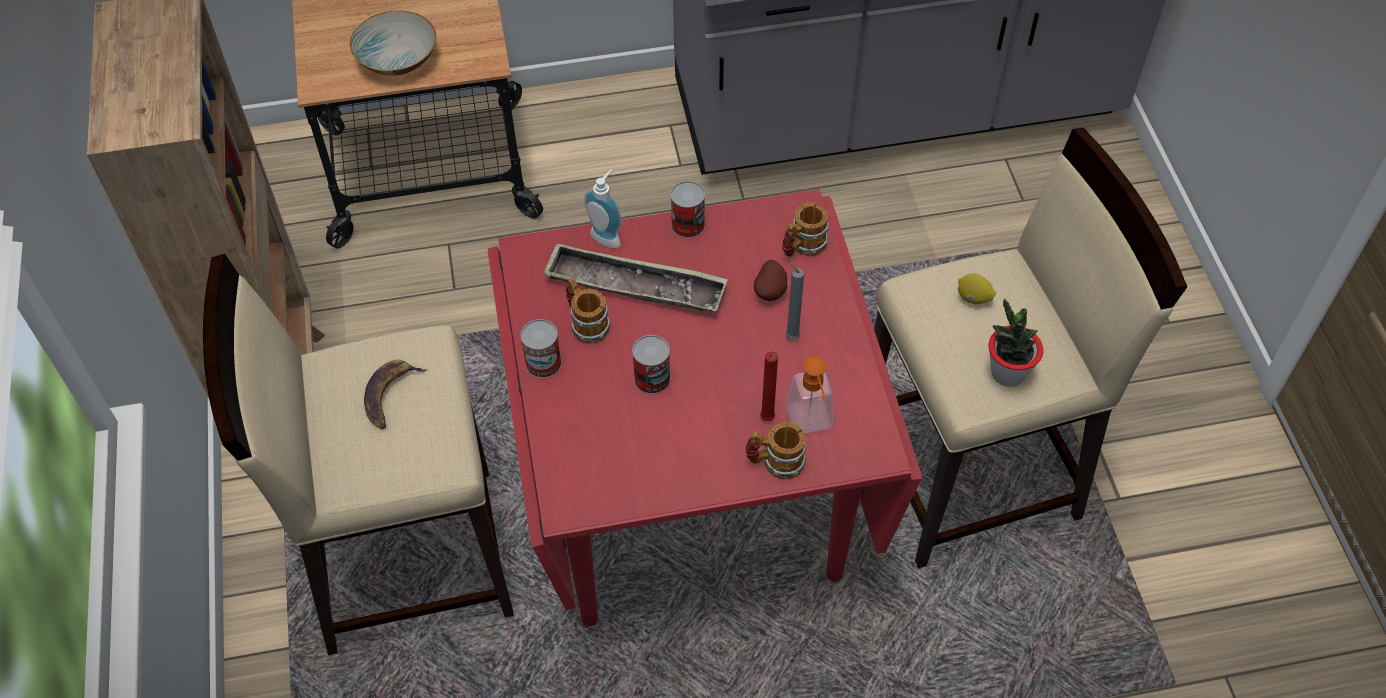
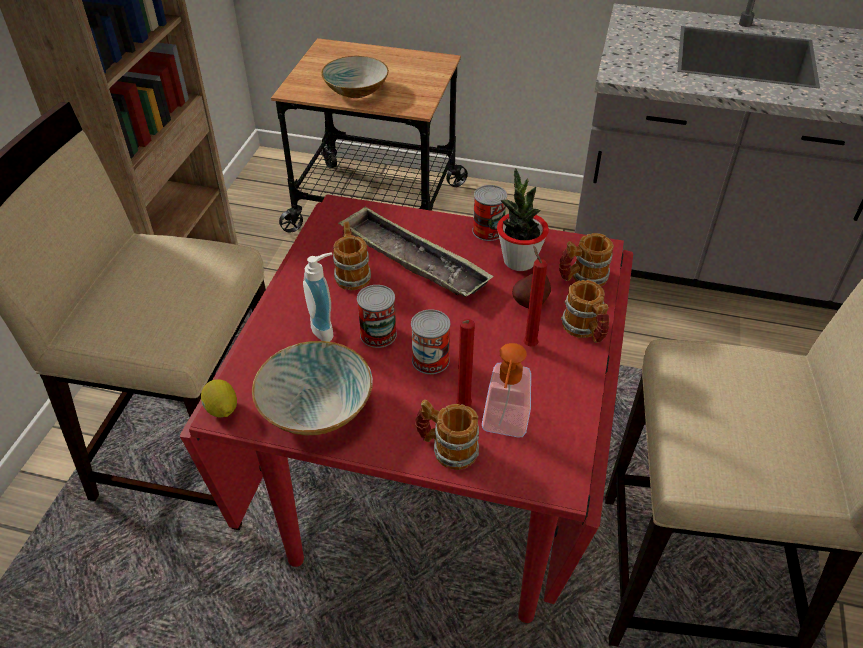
camera: 25 degrees right, 10 degrees down
(390, 394) = (169, 278): banana -> none
(543, 363) = (294, 290): can -> can (430, 360)
(608, 236) = (415, 218): soap dispenser -> soap dispenser (326, 328)
(644, 471) = (317, 407): none -> bowl
(790, 336) = (528, 344): grey candle -> red candle
(832, 303) = (585, 330): none -> mug
(973, 298) = (739, 381): lemon -> lemon (222, 410)
(1007, 373) = (747, 462): potted plant -> potted plant (519, 261)

